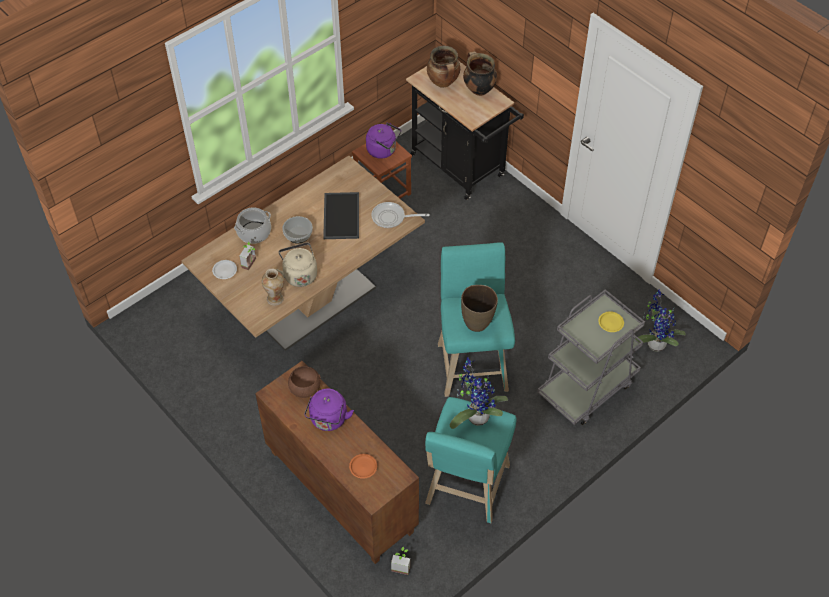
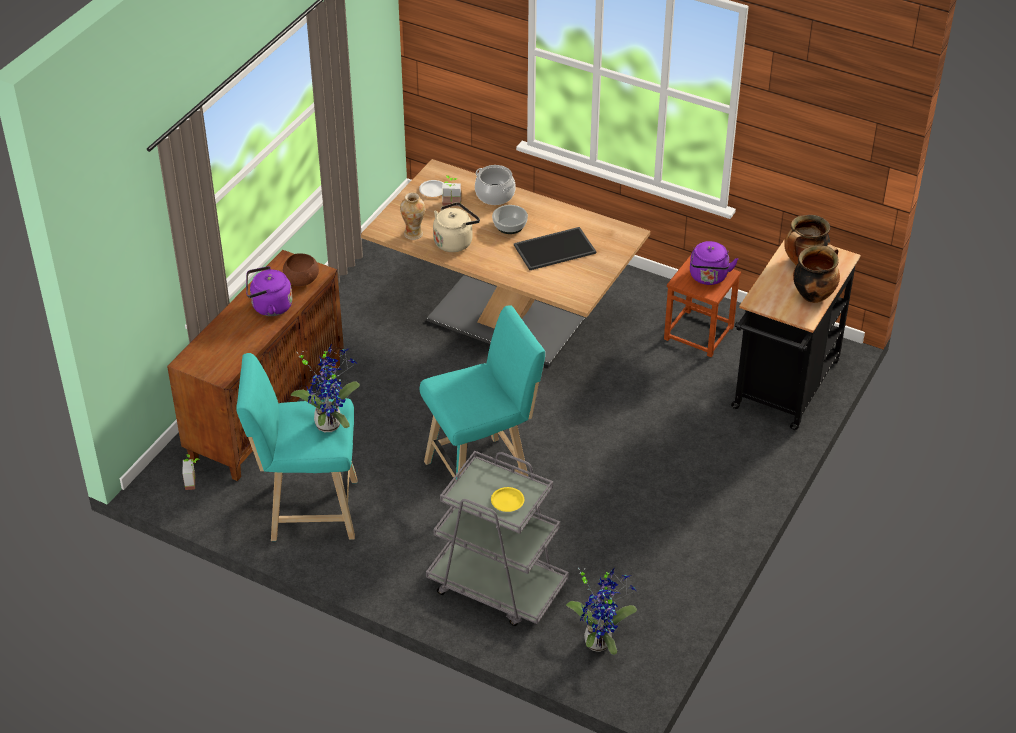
camera: 70 degrees right, 10 degrees down
(363, 467) = (221, 345): orange plate -> none
(391, 218) = (574, 287): frying pan -> none
(477, 323) = (459, 394): brown vase -> none

